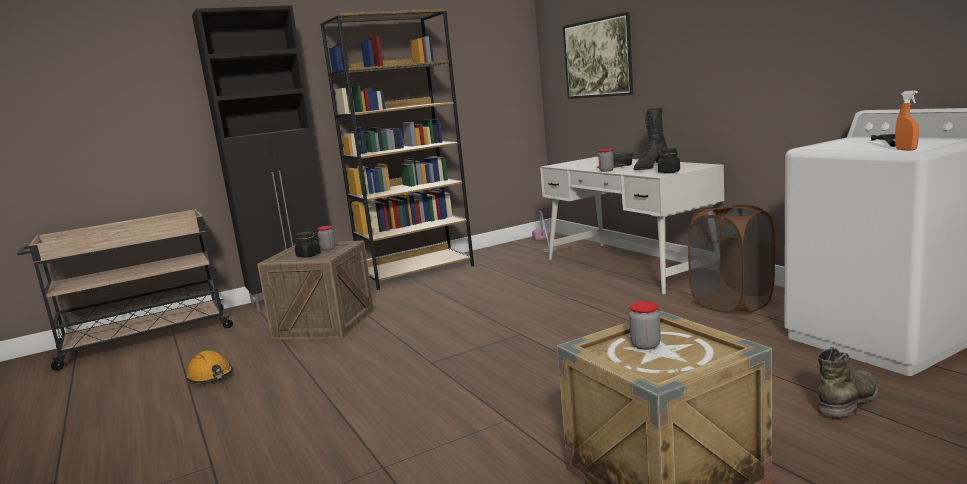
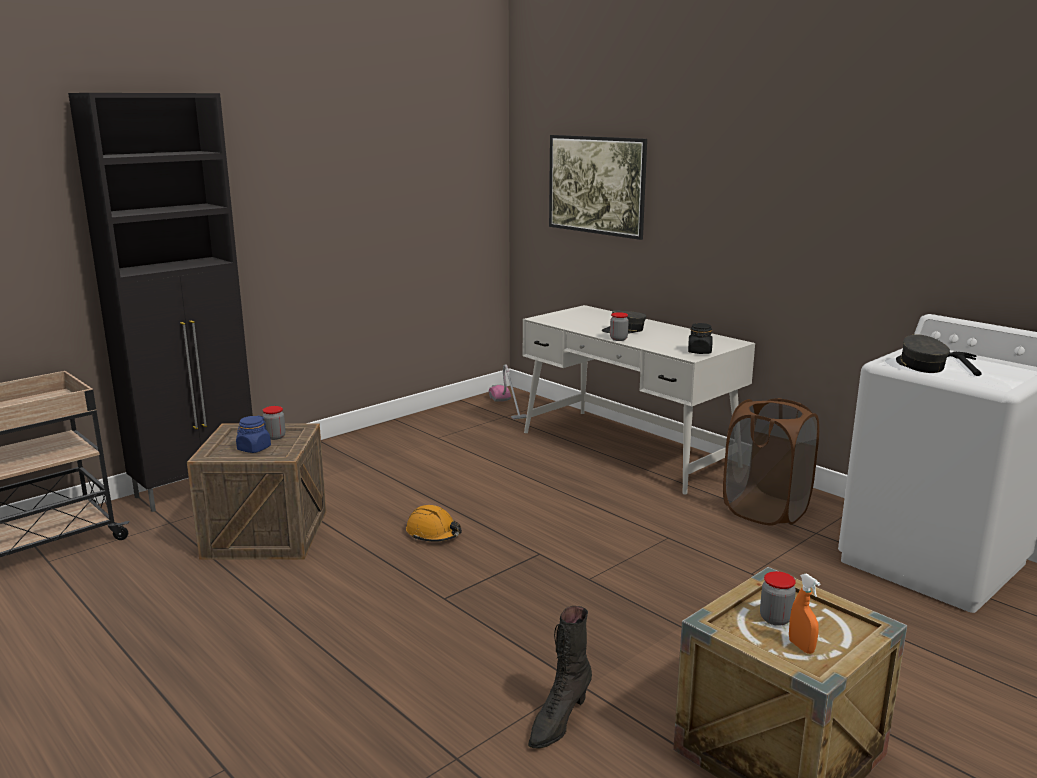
camera: 15 degrees left, 5 degrees up
(210, 376) = (142, 625): orange hard hat -> orange hard hat (433, 534)
(308, 255) = (254, 449): black jar -> blue jar
(417, 272) = (355, 447): brown bookcase -> none
(649, 167) = (669, 338): black boot -> black boot (558, 721)
(840, 146) = (919, 365): none -> grey cap
(849, 400) = (926, 645): green boot -> none
(906, 149) = (993, 385): orange spray bottle -> orange spray bottle (801, 647)

